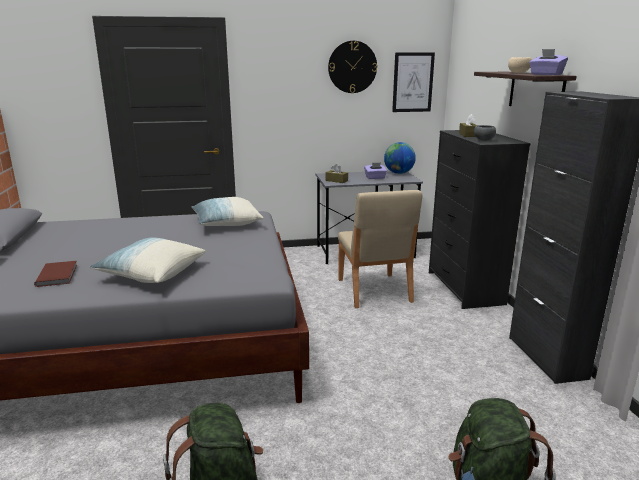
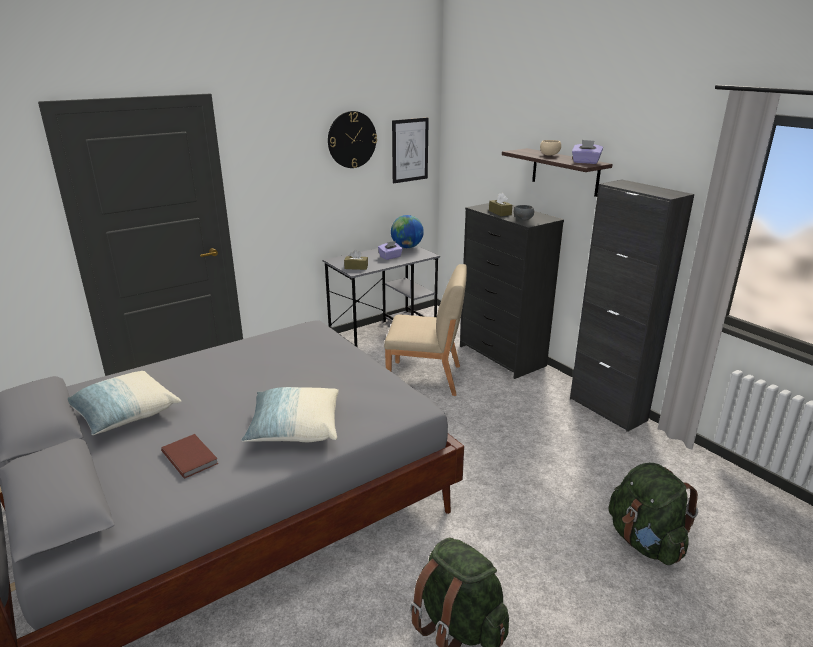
camera: 25 degrees left, 5 degrees up
(226, 223) = (297, 346): pillow -> pillow (124, 414)
(374, 291) = (425, 378): beige chair -> beige chair turned 45 degrees counterclockwise

